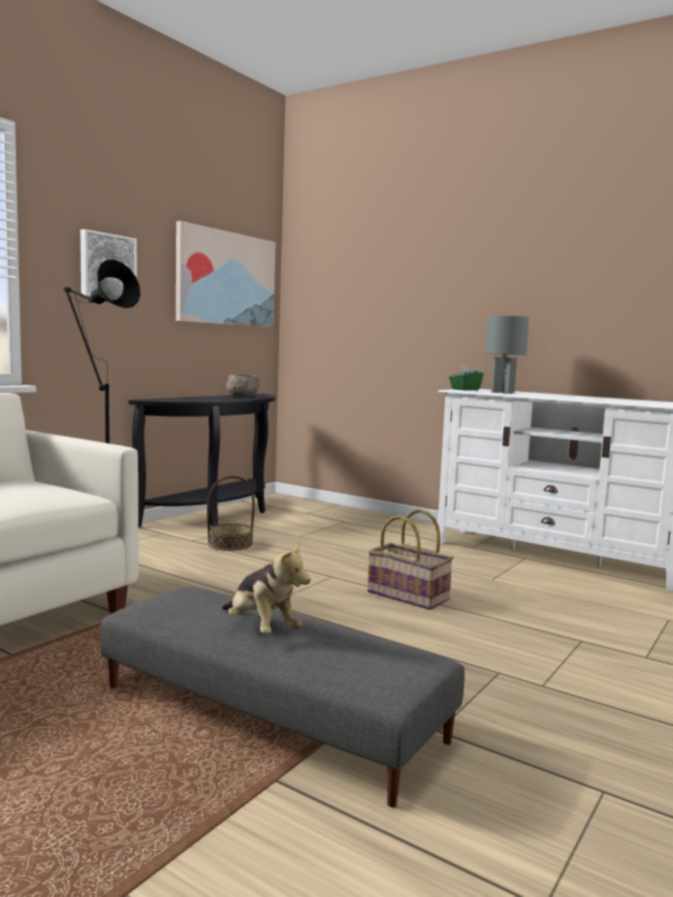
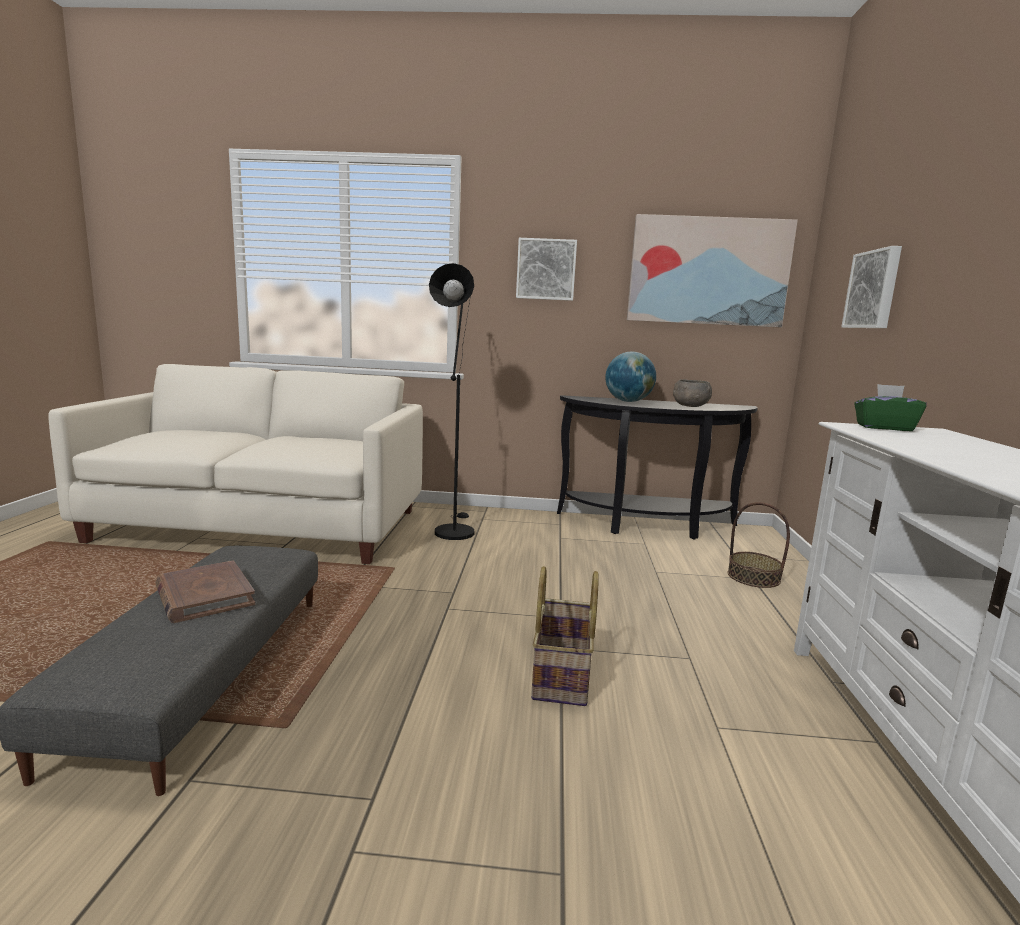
camera: 60 degrees right, 5 degrees up
(199, 399) = (628, 401): none -> globe
(230, 544) = (576, 552): basket -> basket (753, 577)
(261, 629) = (204, 596): plush toy -> brown book
(370, 303) = (874, 290): none -> picture
(502, 392) = (915, 440): grey table lamp -> none

